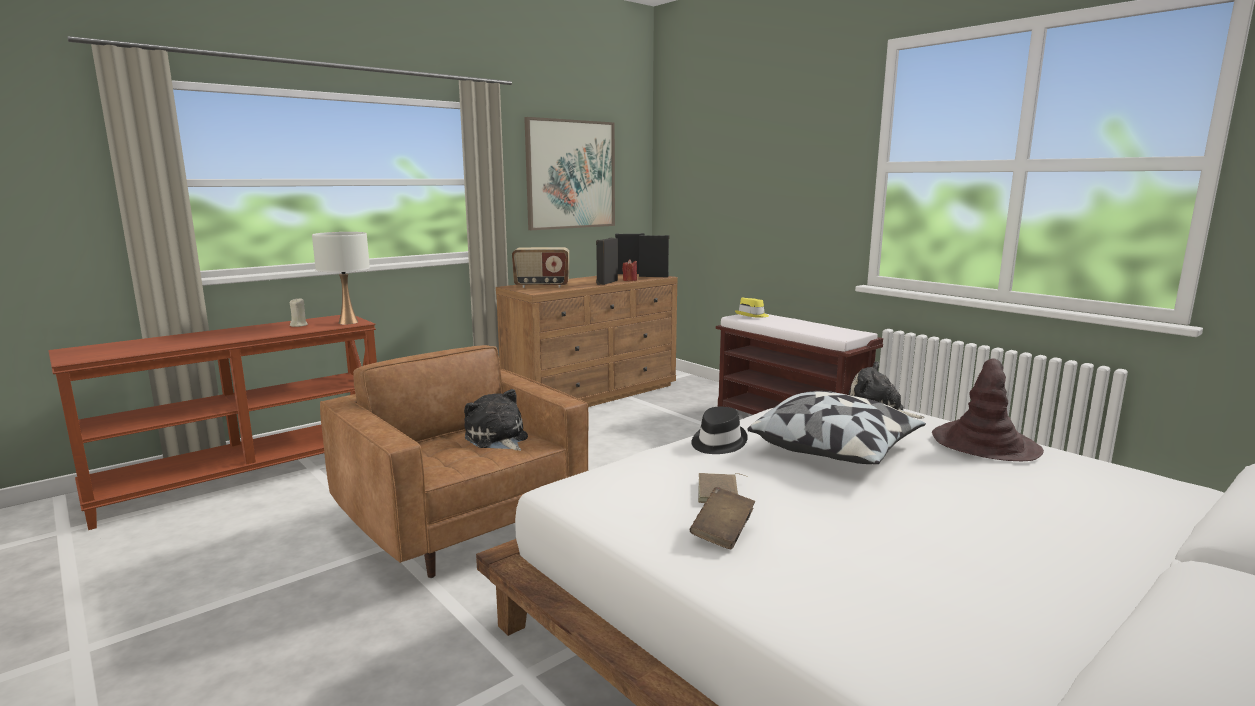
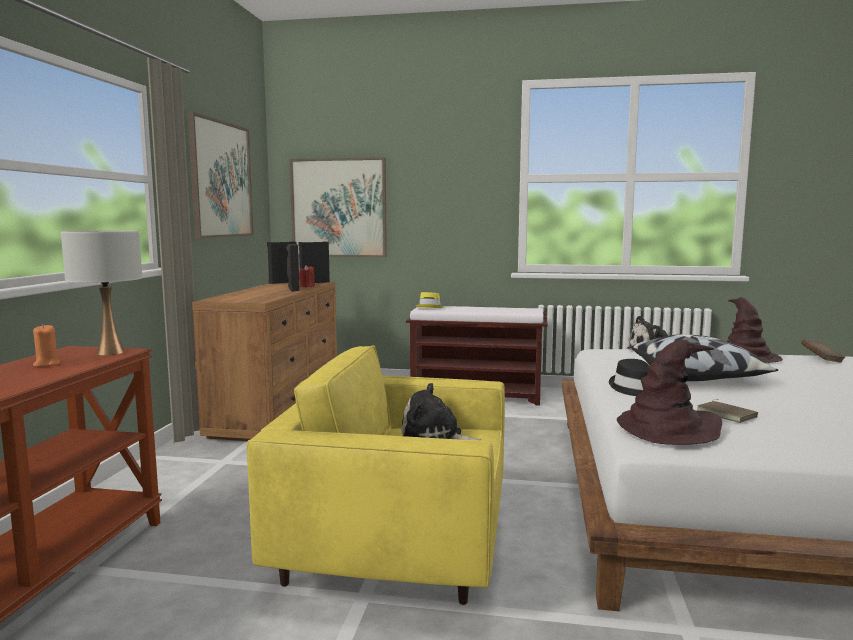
camera: 40 degrees left, 5 degrees down
(299, 325) = (46, 364): beige candle -> orange candle
(461, 526) = (396, 552): brown armchair -> yellow armchair
(541, 286) = (241, 297): radio -> none
(614, 484) = (668, 428): none -> brown hat
(703, 199) = (338, 208): none -> picture
(722, 533) = (802, 433): brown book -> brown book (821, 359)

